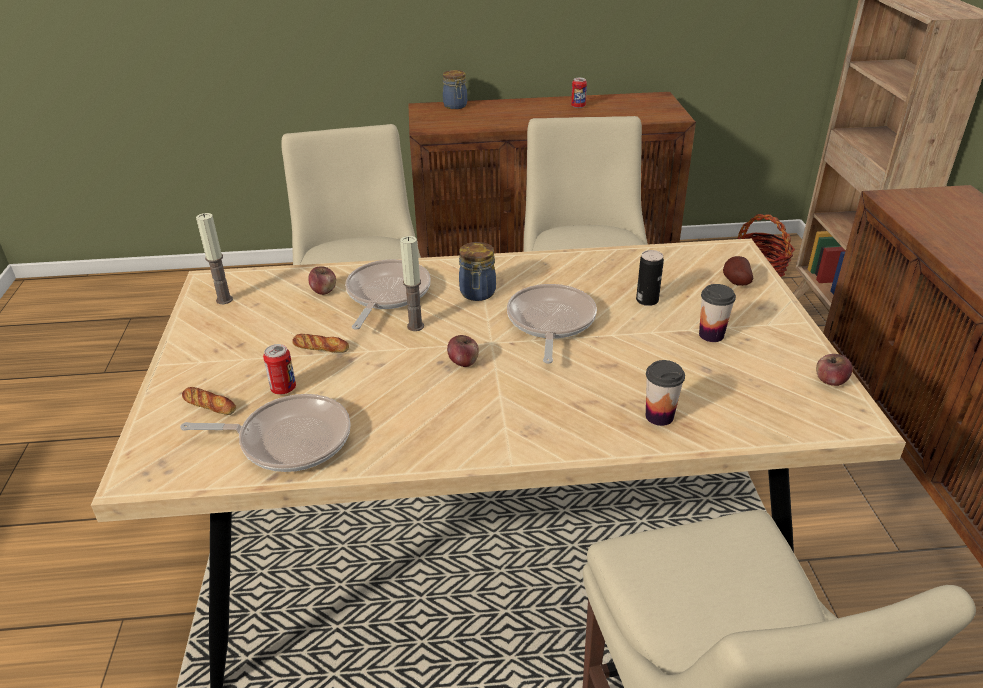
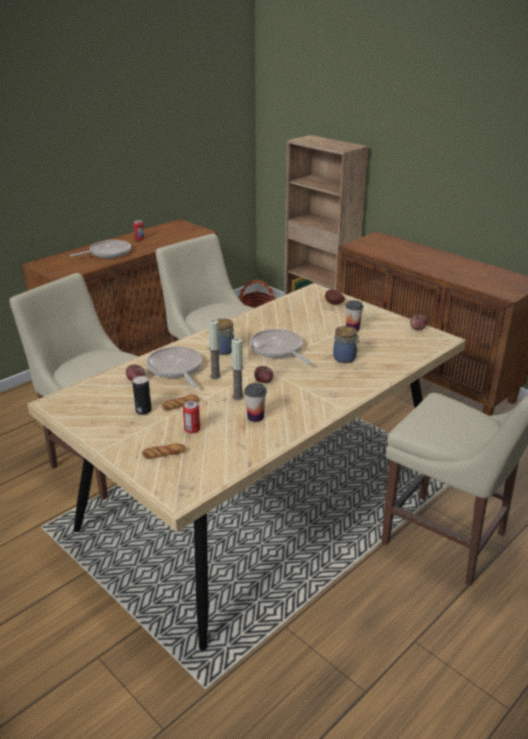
camera: 40 degrees left, 5 degrees down
(224, 300) = (81, 407): candle -> candle (238, 397)
(289, 440) = (232, 447): frying pan -> frying pan (108, 253)
(455, 106) = (59, 257): jar -> jar (345, 358)
(647, 300) = (307, 324): can -> can (143, 411)
(659, 416) = (375, 367): cup -> cup (255, 417)

